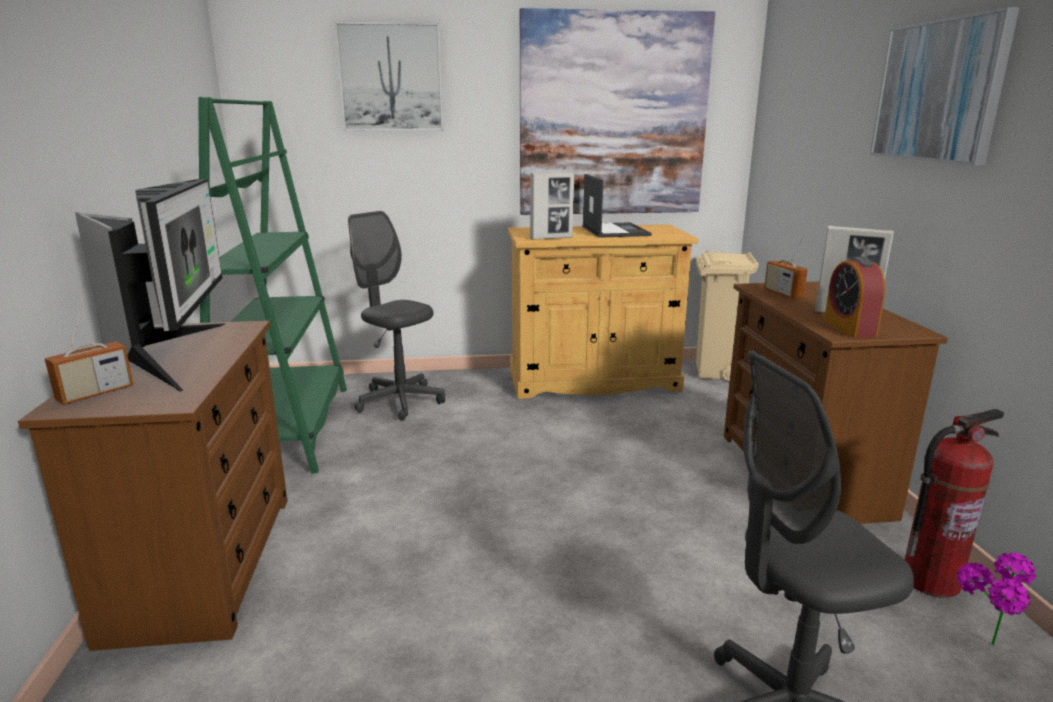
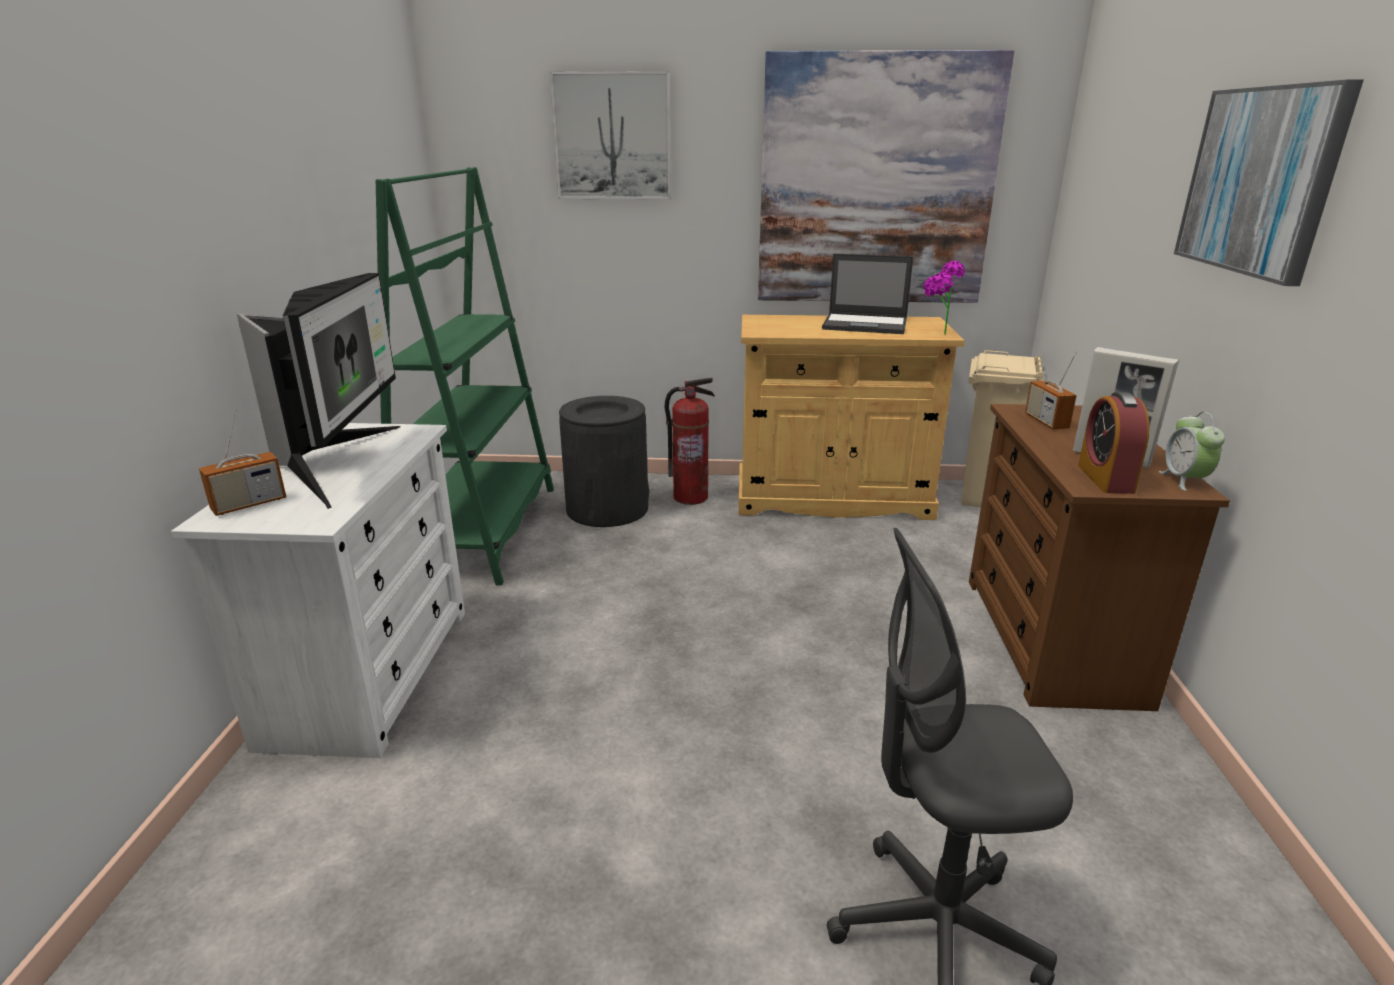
camera: 10 degrees right, 5 degrees up
(205, 562) = (371, 673): brown dresser -> white dresser
(400, 401) = (607, 508): grey office chair -> black trash can
(551, 238) = (785, 333): picture frame -> none
(614, 231) = (866, 324): laptop -> laptop turned 105 degrees clockwise
(907, 326) = (1184, 480): none -> alarm clock
(930, 581) = (1168, 791): fire extinguisher -> fire extinguisher (690, 497)
(981, 646) = (1204, 879): potted plant -> potted plant (935, 334)

